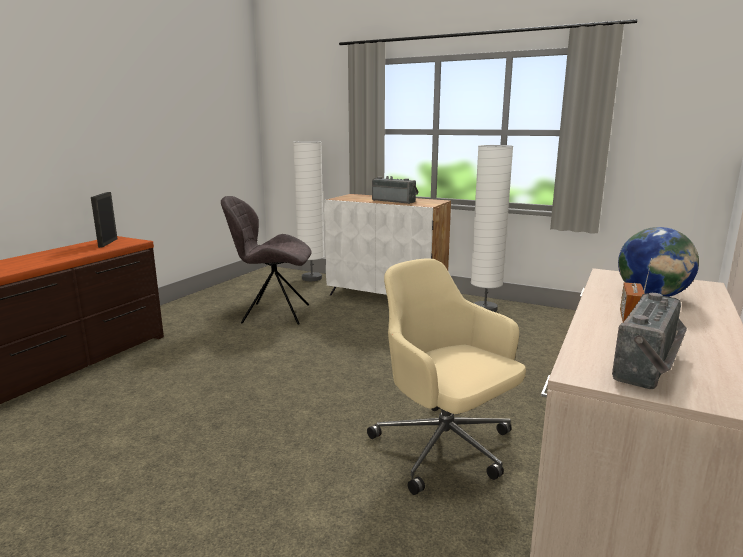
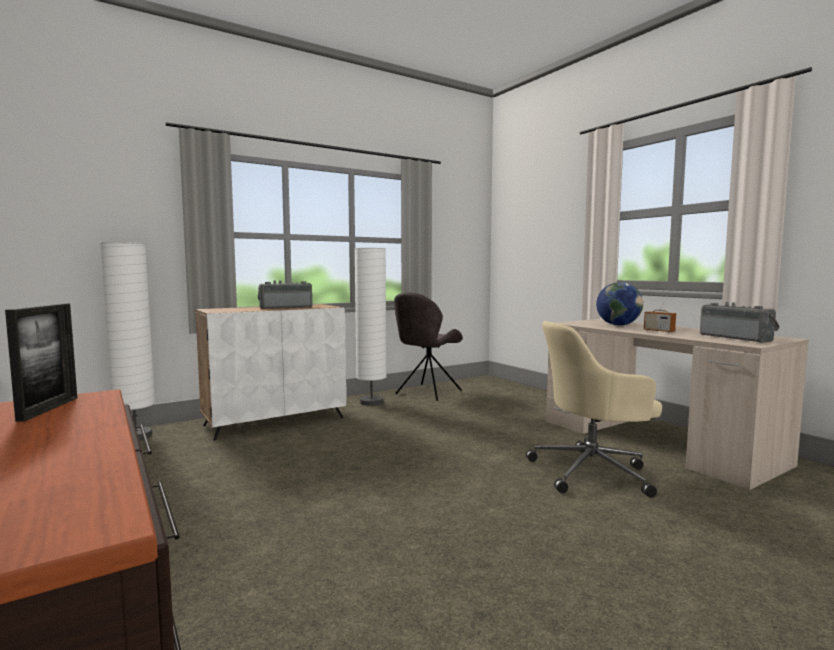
camera: 60 degrees left, 10 degrees down
(108, 243) = (48, 409): picture frame -> picture frame turned 120 degrees counterclockwise
(273, 314) = (207, 477): grey chair -> grey chair (427, 392)

